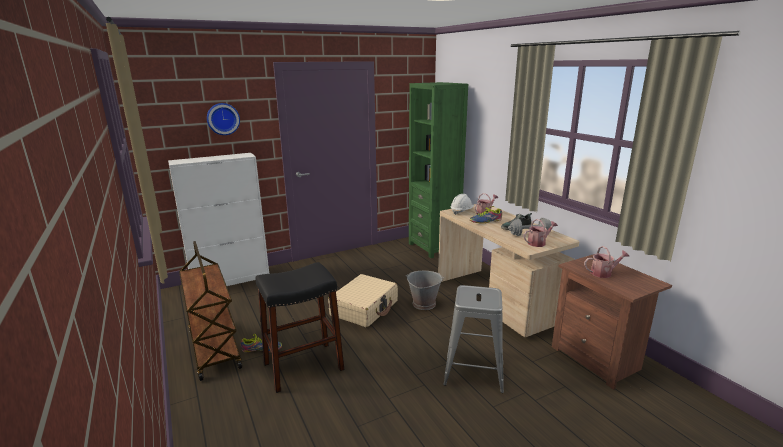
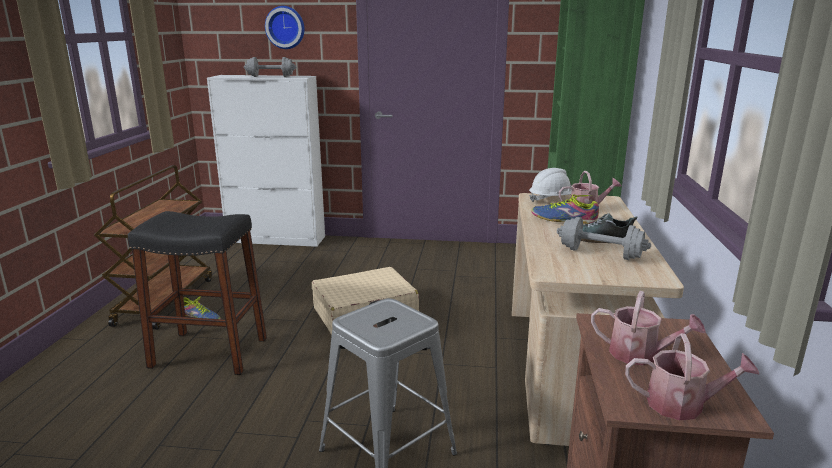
camera: 35 degrees right, 0 degrees up
(222, 158) = (270, 77): none -> grey dumbbell
(423, 303) = (448, 336): grey bucket -> none
(538, 243) = (589, 269): watering can -> watering can (683, 405)

